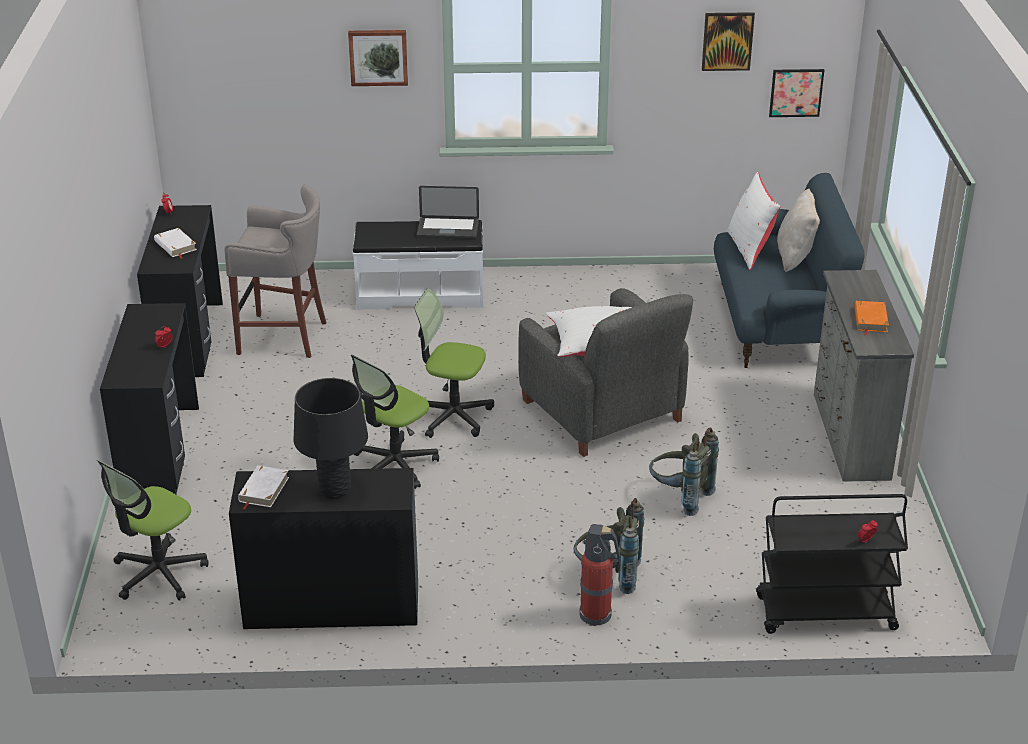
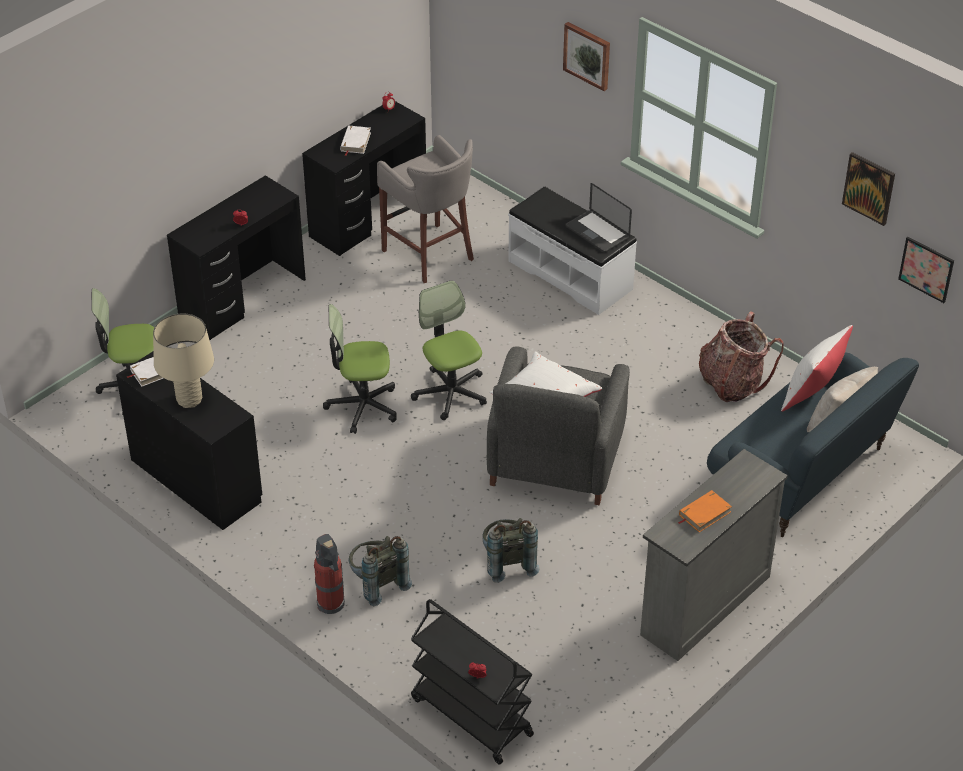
camera: 45 degrees right, 10 degrees up
(334, 490) = (189, 400): black table lamp -> beige table lamp
(644, 298) = (732, 383): none -> backpack

